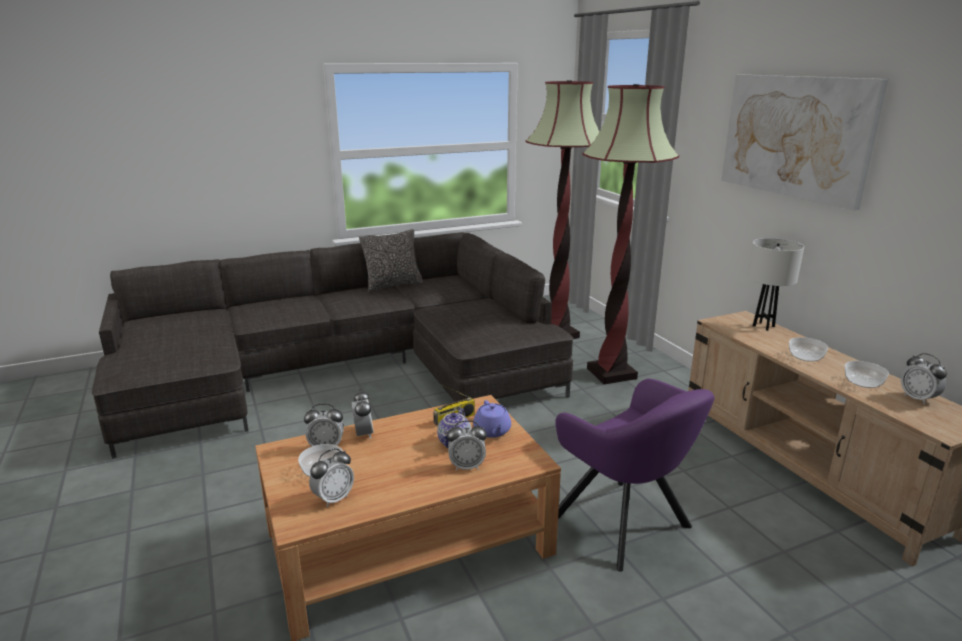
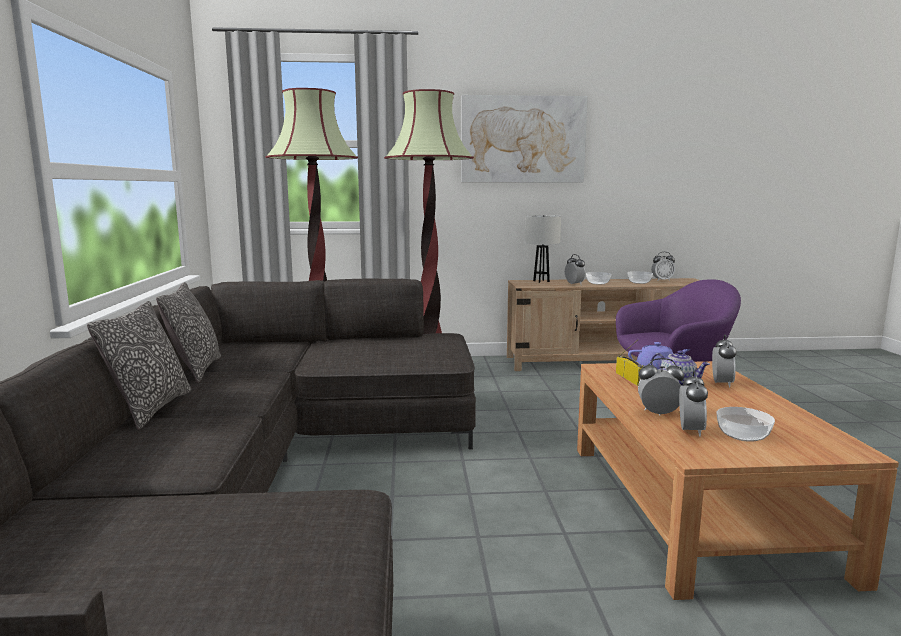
camera: 70 degrees left, 10 degrees down
(323, 295) = (151, 409): none -> pillow
(333, 498) = (797, 433): alarm clock -> alarm clock (574, 284)

